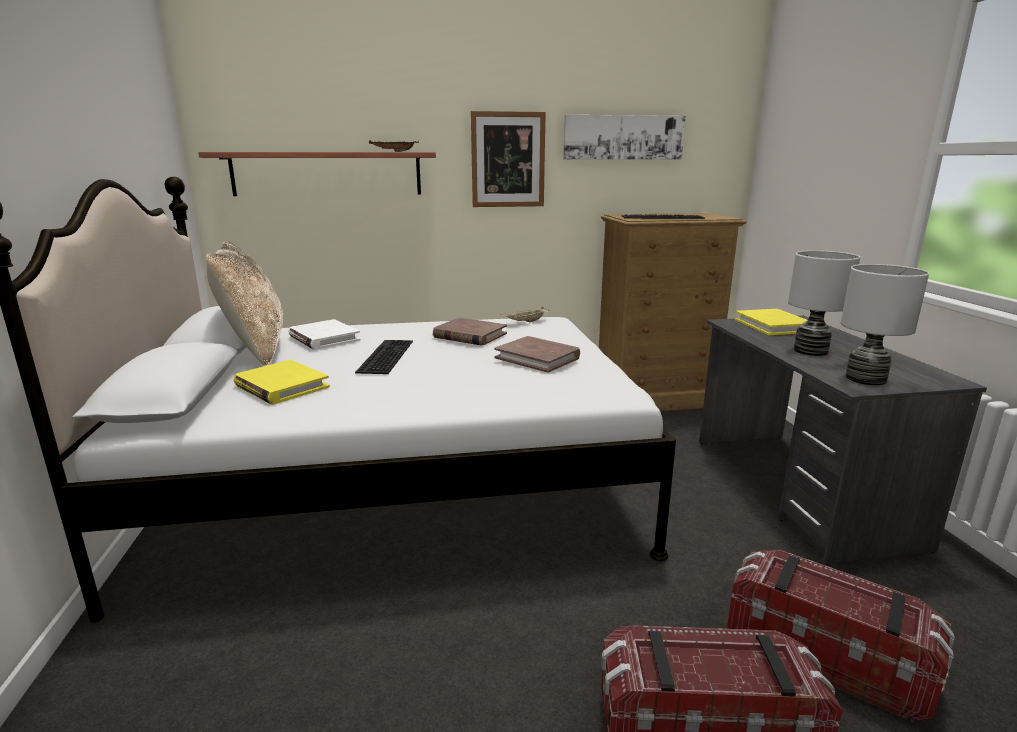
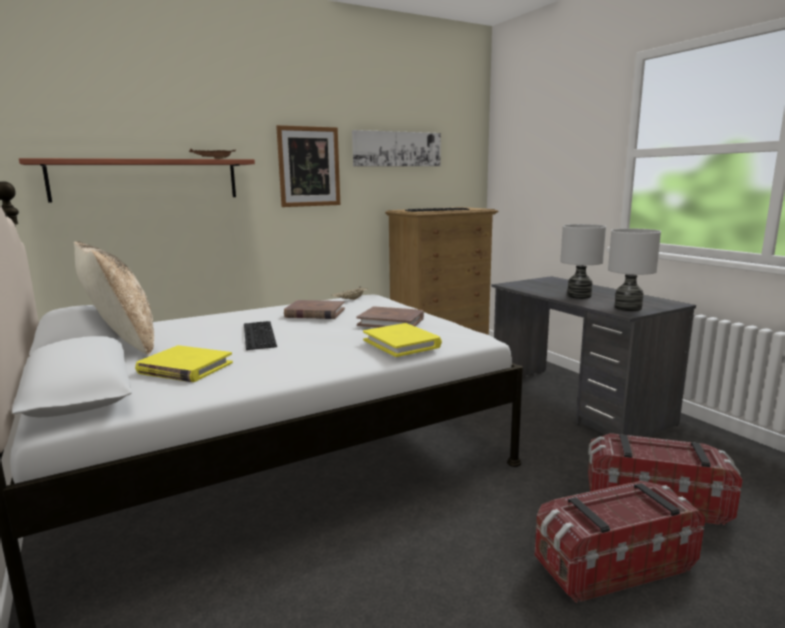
camera: 20 degrees left, 5 degrees down
(324, 338) = (181, 328): white book -> none
(773, 325) = (539, 284): yellow book -> yellow book (402, 343)

